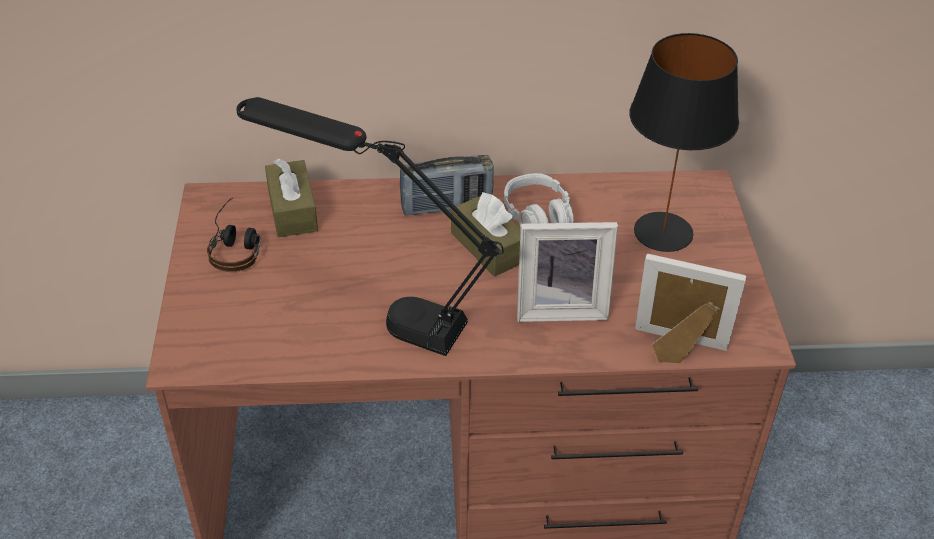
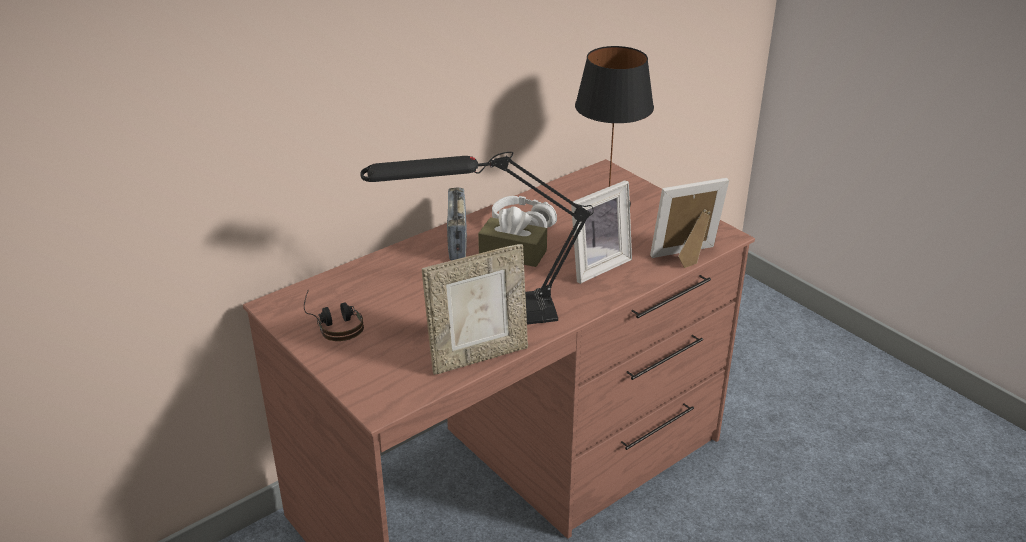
camera: 35 degrees left, 10 degrees down
(292, 210) = (350, 287): brown tissue box -> none
(324, 355) = (478, 356): none -> picture frame
(446, 206) = (457, 242): radio -> radio turned 135 degrees clockwise

